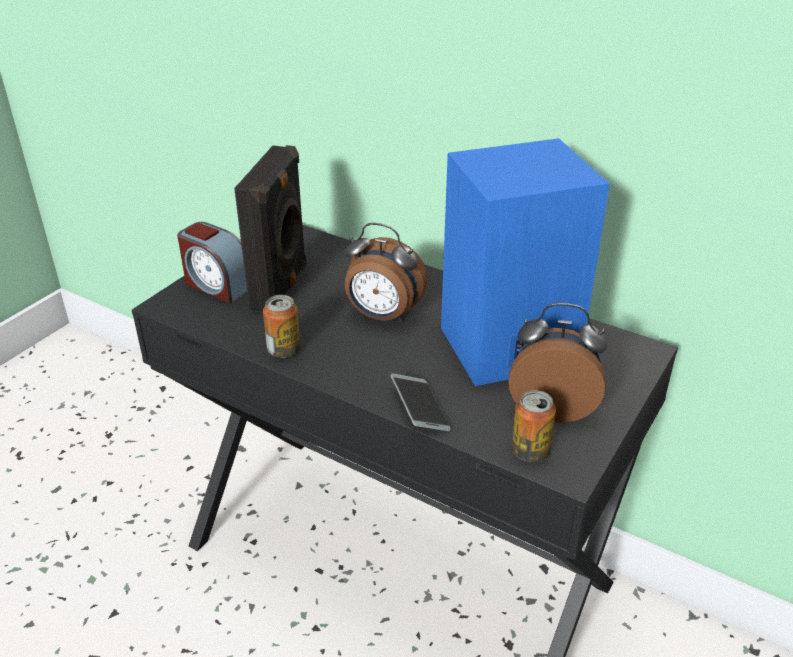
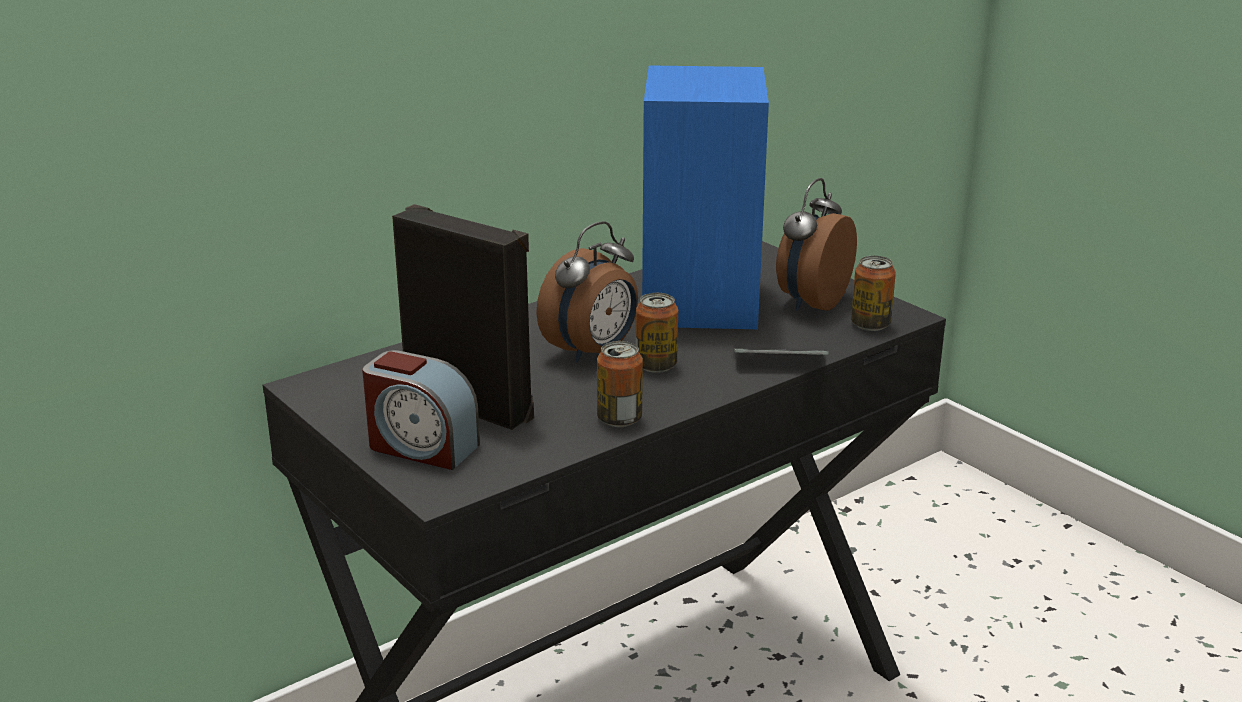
camera: 70 degrees left, 10 degrees down
(217, 285) = (421, 447): alarm clock -> alarm clock turned 60 degrees clockwise
(376, 348) = (656, 366): none -> can

